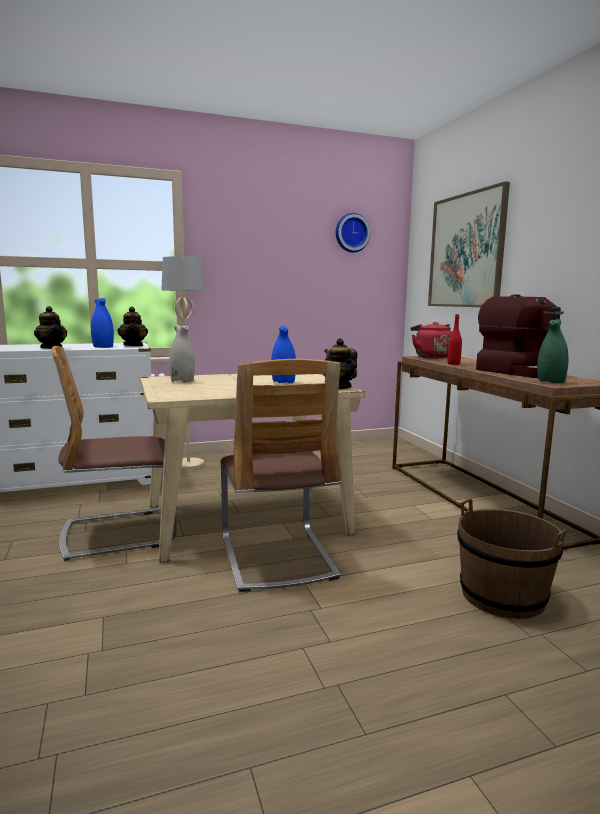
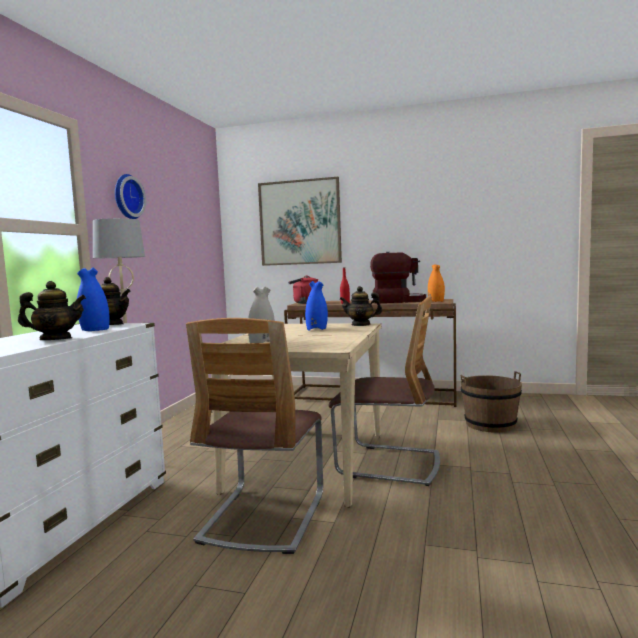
camera: 55 degrees left, 5 degrees down
(351, 233) = (193, 203): wall clock -> wall clock (126, 197)
(550, 382) = (436, 301): green vase -> orange vase

